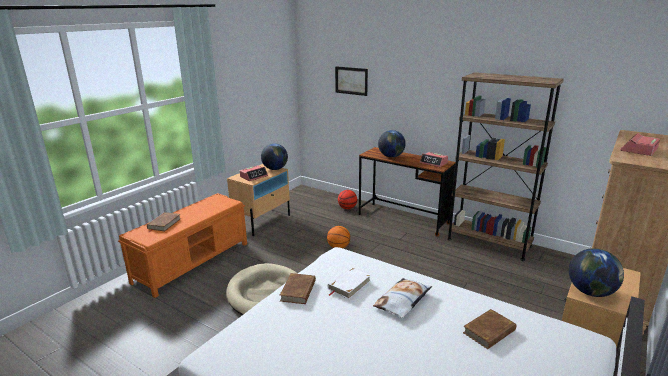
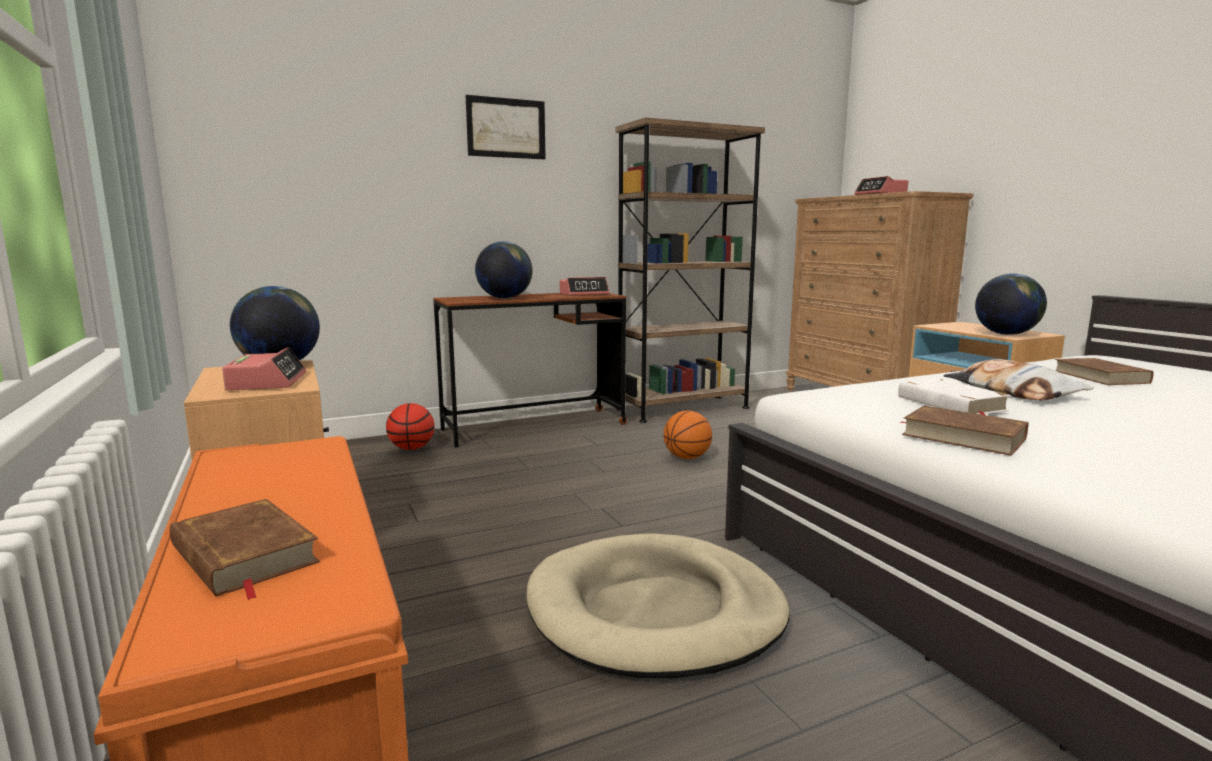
camera: 60 degrees left, 10 degrees down
(338, 247) = (551, 491): basketball -> basketball (687, 457)
(351, 80) = (352, 151): picture -> picture (506, 128)

